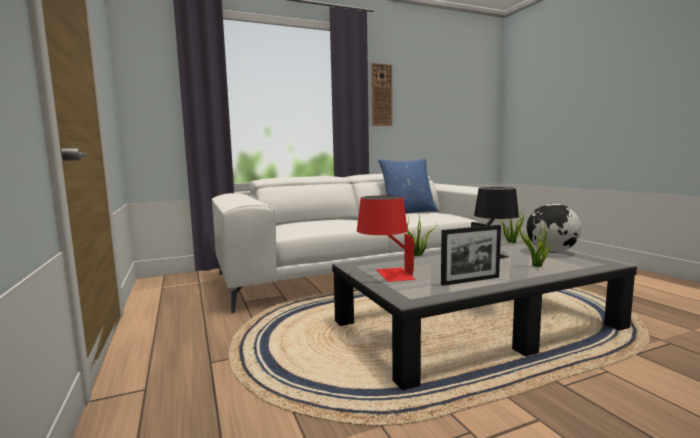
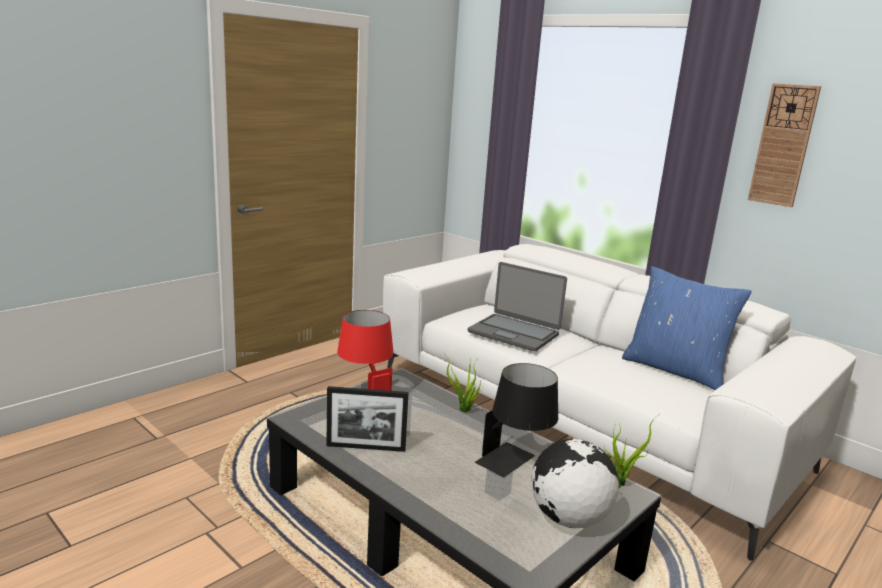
camera: 65 degrees right, 10 degrees up
(334, 224) = (514, 333): none -> laptop
(470, 280) = (366, 447): picture frame -> picture frame turned 45 degrees counterclockwise
(536, 266) = (460, 497): potted plant -> none

